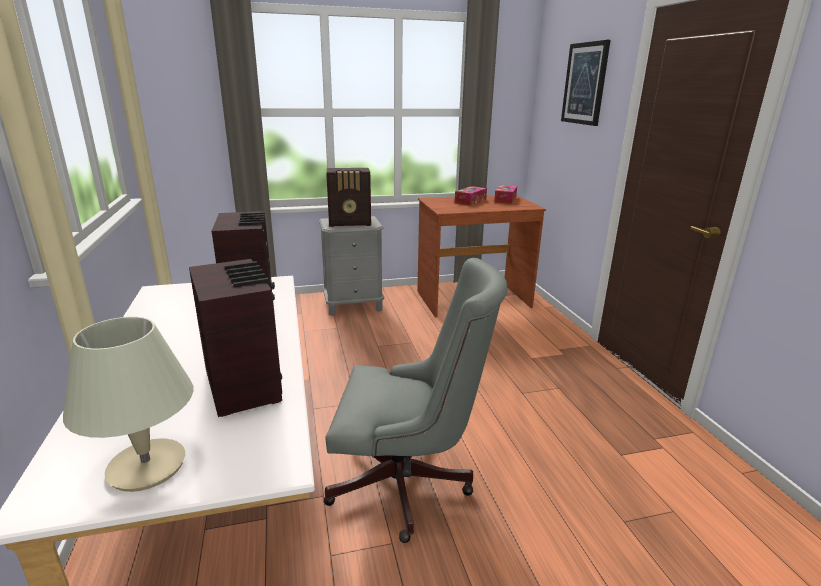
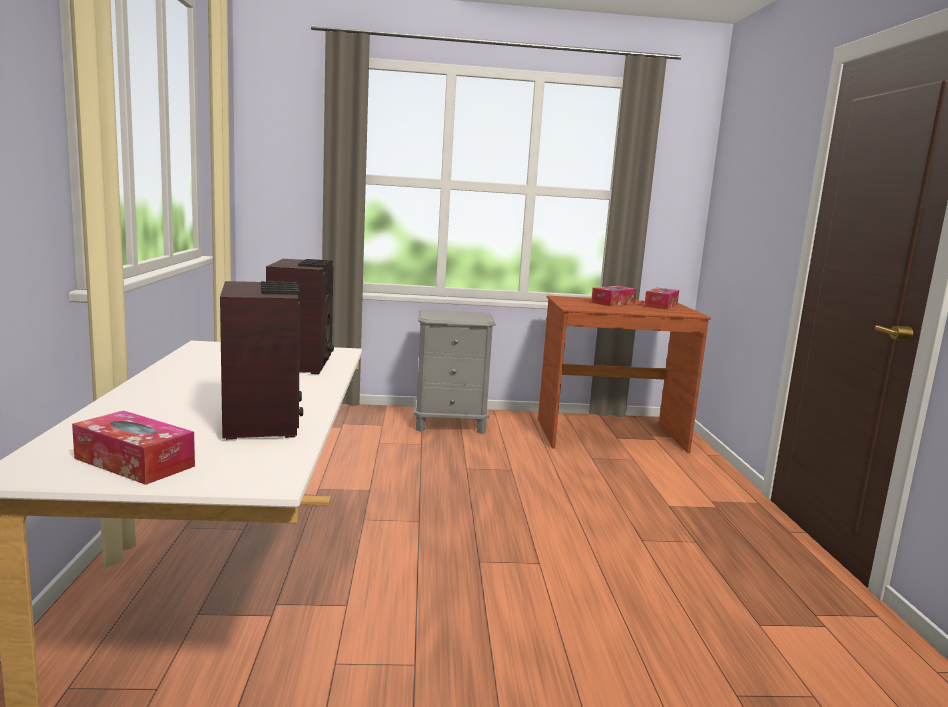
camera: 10 degrees right, 10 degrees down
(148, 466) = (134, 462): beige table lamp -> tissue box
(350, 223) = (456, 316): radio -> none
(408, 485) = (456, 611): grey office chair -> none
(585, 83) = (765, 160): picture -> none

